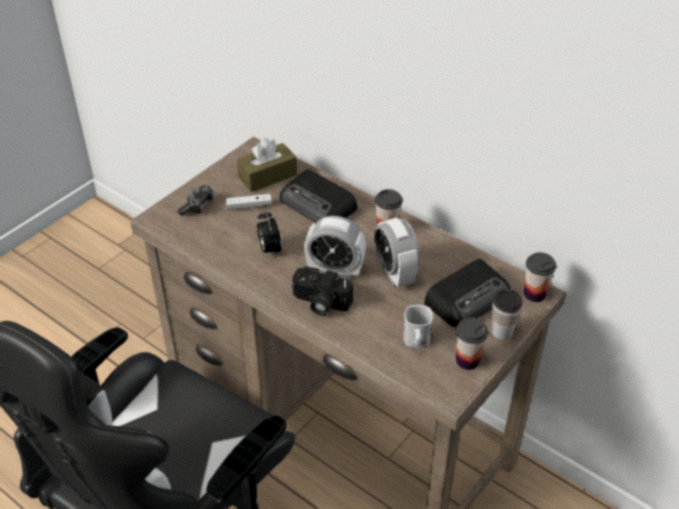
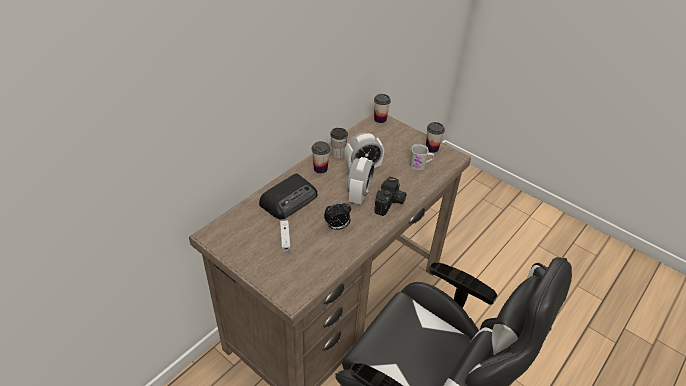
camera: 90 degrees left, 0 degrees up
(198, 205) = (279, 270): game controller -> none
(267, 176) = (249, 227): brown tissue box -> none
(468, 298) = (384, 142): radio -> none
(502, 332) = (409, 134): cup -> cup (338, 154)

